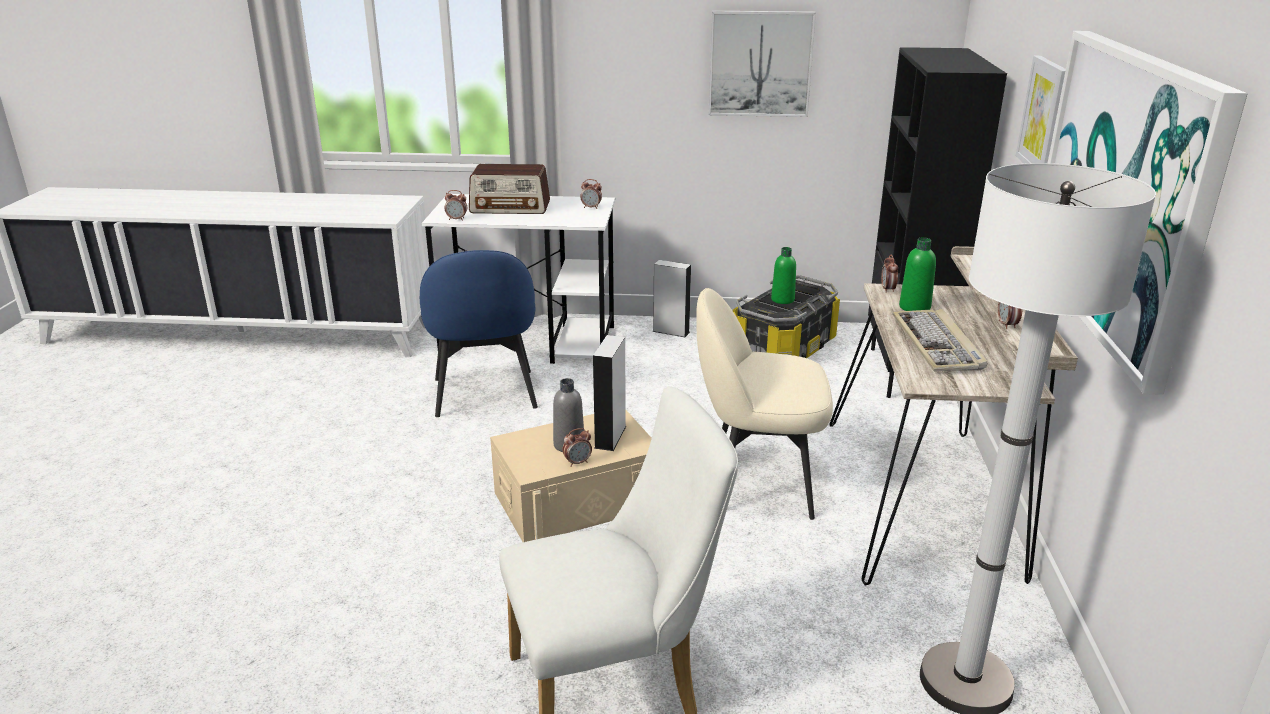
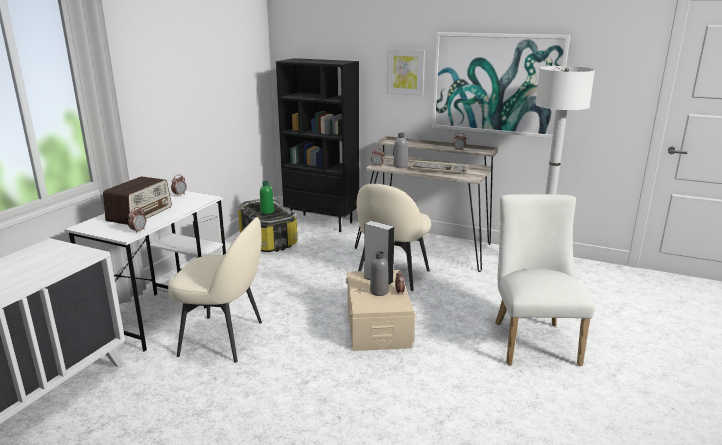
camera: 70 degrees left, 5 degrees down
(485, 395) = (224, 338): blue chair -> beige chair
(760, 64) = (205, 83): picture -> none
(914, 307) = (400, 166): green bottle -> grey bottle

